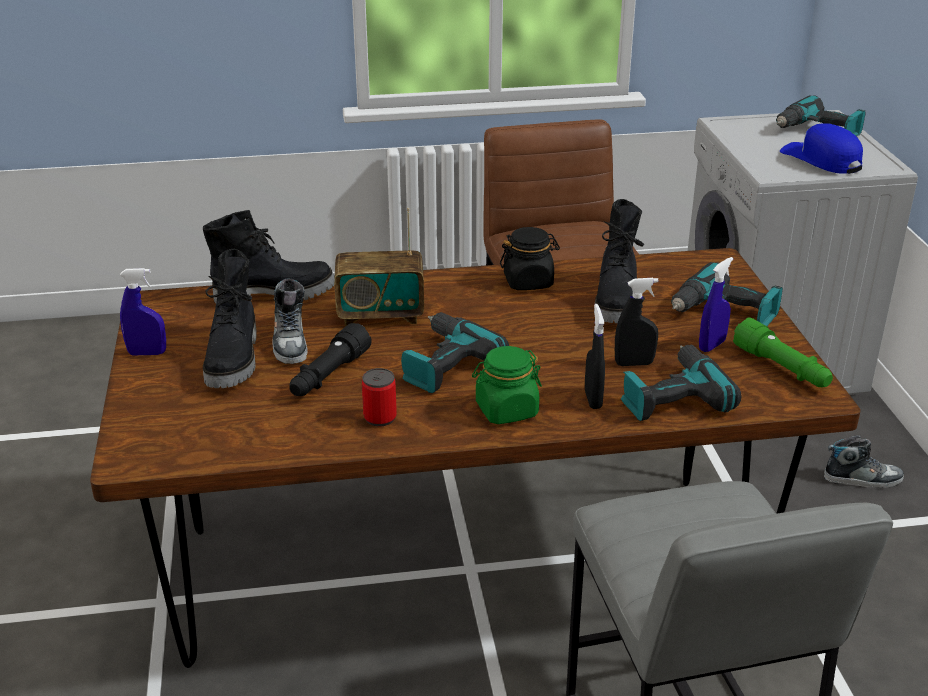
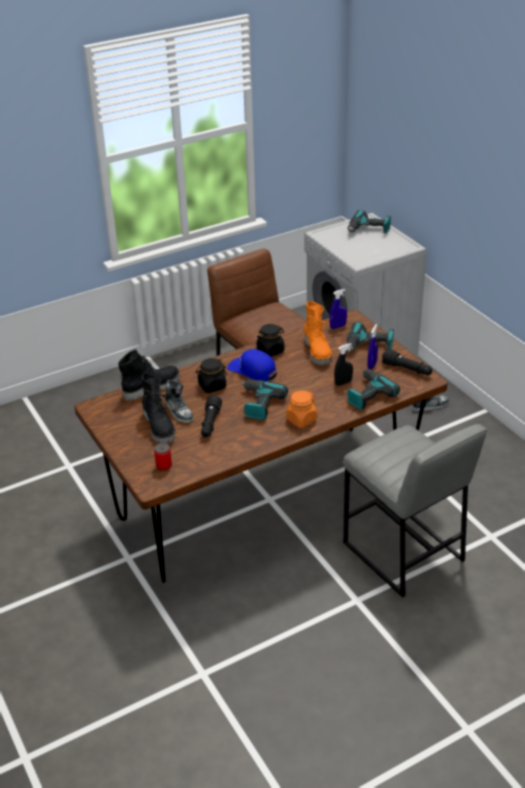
camera: 20 degrees left, 5 degrees up
(147, 353) = (114, 434): blue spray bottle -> blue spray bottle (338, 326)
(380, 315) = (212, 386): radio -> black jar
(380, 418) = (248, 438): can -> can (164, 466)
(506, 410) = (301, 420): green jar -> orange jar
(593, 399) = (335, 405): black spray bottle -> none
(617, 300) = (318, 351): black boot -> orange boot
(782, 368) = (407, 369): green flashlight -> black flashlight
(821, 159) = (378, 248): blue cap -> blue cap (252, 370)

